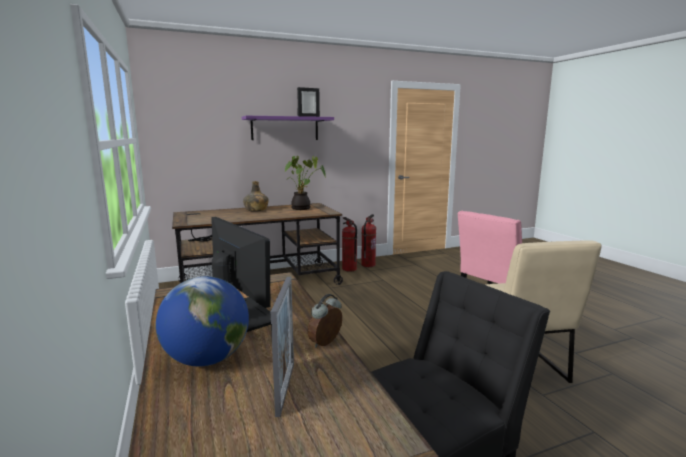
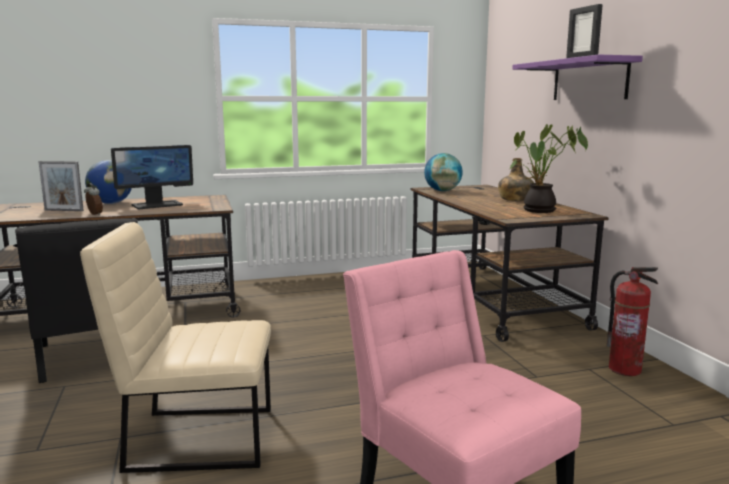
camera: 95 degrees right, 0 degrees up
(202, 220) = (442, 191): none -> globe
(349, 269) = (586, 352): fire extinguisher -> none

